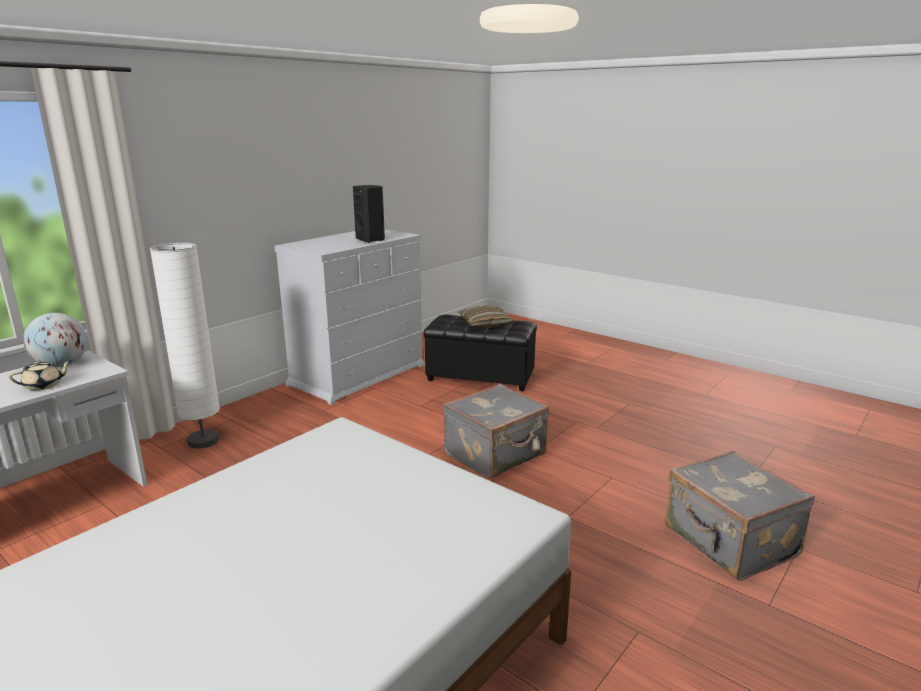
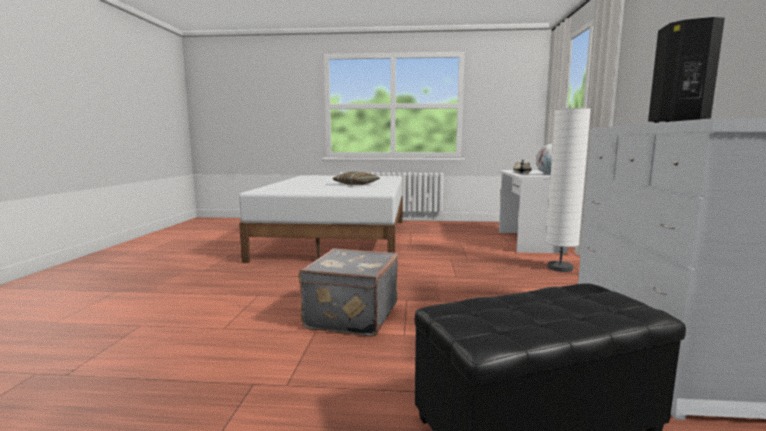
camera: 145 degrees right, 10 degrees down
(485, 324) = (540, 312): pillow -> pillow (356, 184)
(729, 542) = (122, 311): grey suitcase -> none

